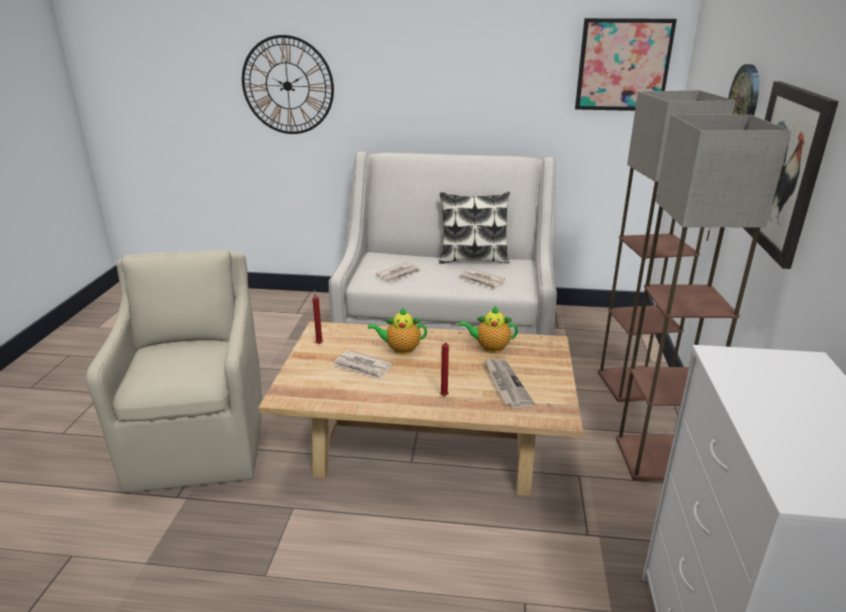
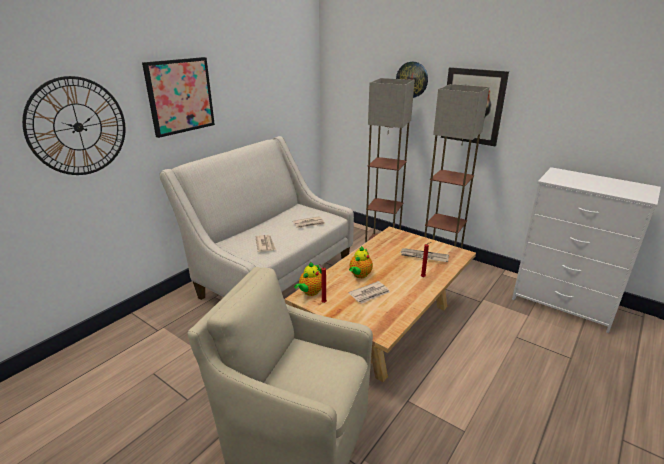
camera: 60 degrees left, 0 degrees up
(473, 259) = (275, 217): pillow -> none
(490, 347) = (383, 248): teapot -> teapot (310, 292)
(623, 65) = (296, 70): picture -> picture (180, 96)

